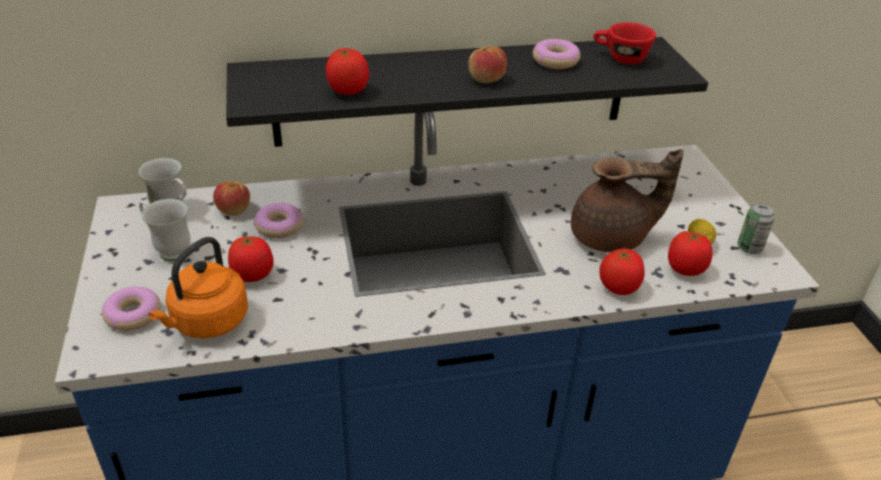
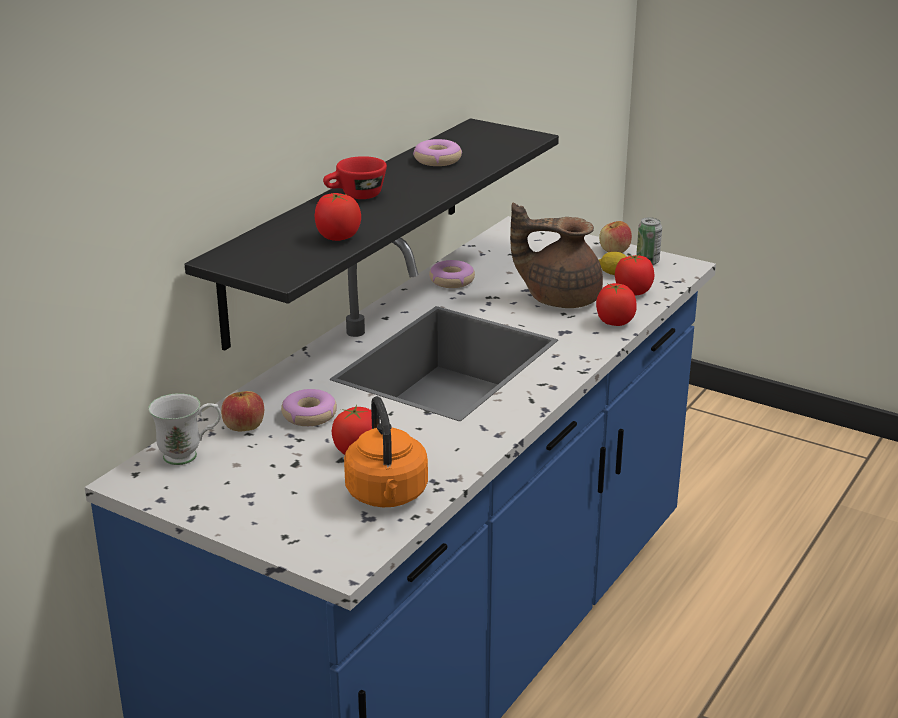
camera: 45 degrees left, 10 degrees down
(133, 314) = (317, 527): donut -> donut (451, 281)
(168, 249) = (247, 478): white mug -> none
(486, 79) = (418, 190): apple -> apple (614, 251)
(611, 238) = (559, 298): brown teapot -> brown teapot turned 120 degrees counterclockwise
(620, 58) = (475, 141): red cup -> red cup (355, 196)

